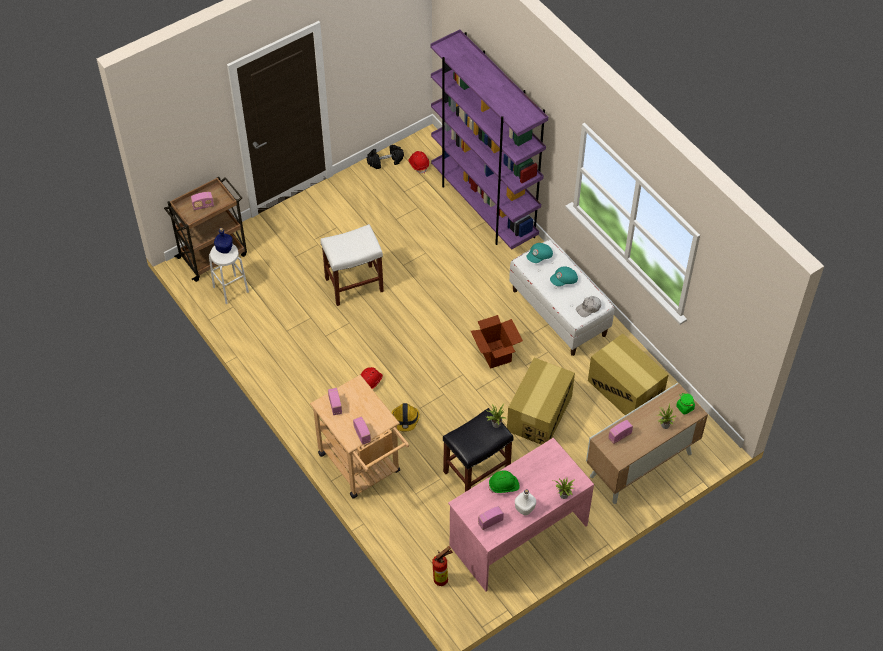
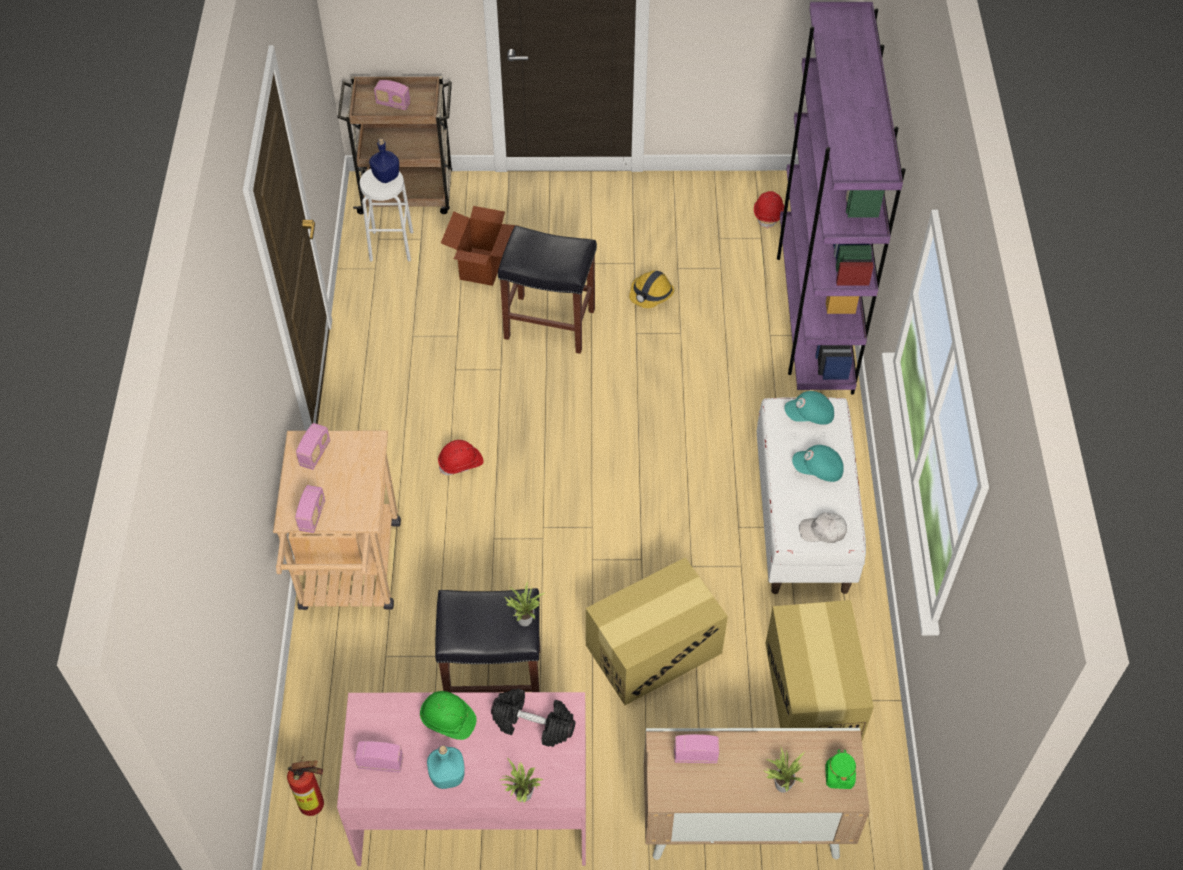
camera: 35 degrees right, 0 degrees up
(354, 284) = (551, 323): white stool -> black stool
(385, 161) = (727, 187): black dumbbell -> black dumbbell (534, 724)
(405, 419) = (461, 543): hard hat -> hard hat (651, 294)
(495, 354) = (661, 525): cardboard box -> cardboard box (482, 267)
(524, 509) = (447, 776): white bottle -> turquoise bottle

